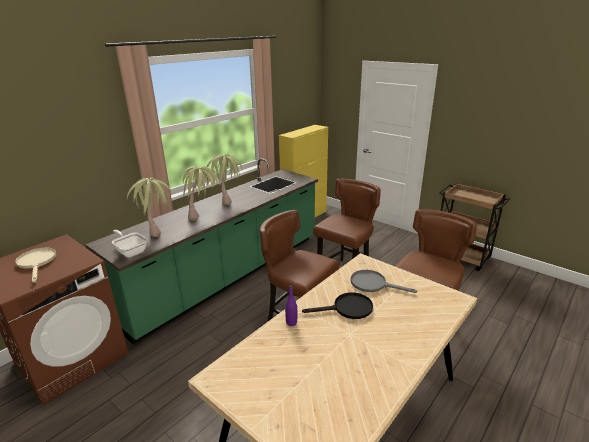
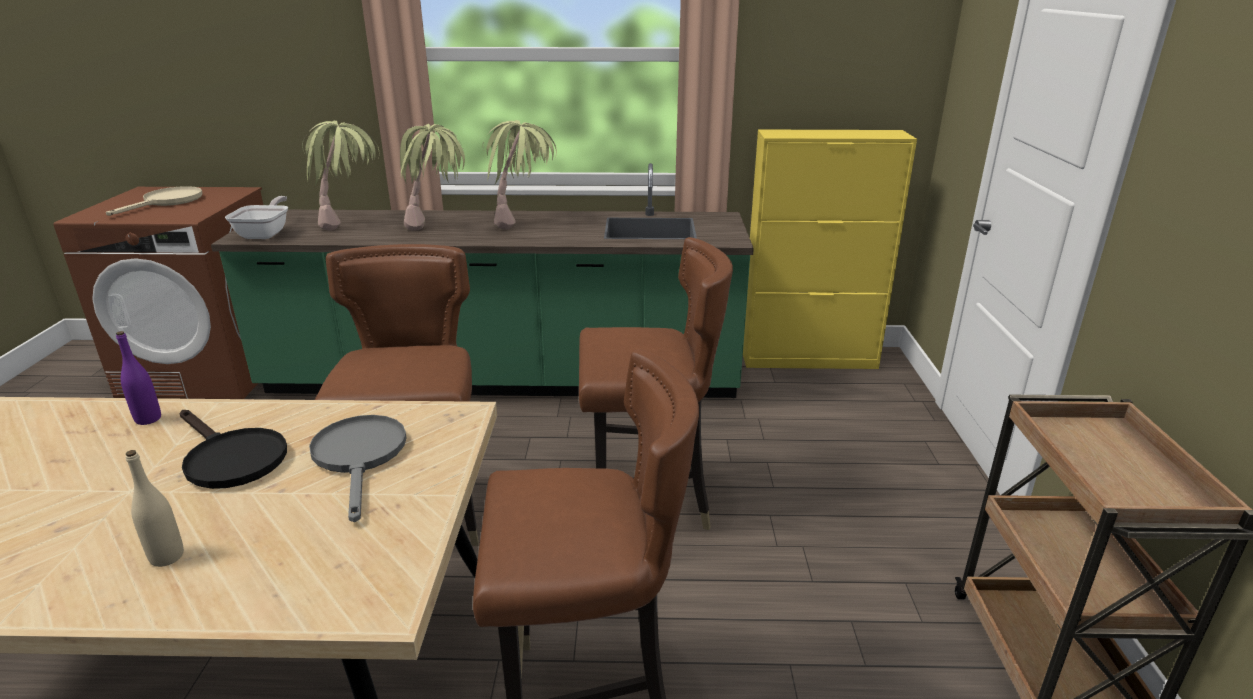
camera: 50 degrees right, 0 degrees up
(404, 331) = (167, 557): none -> beige bottle

